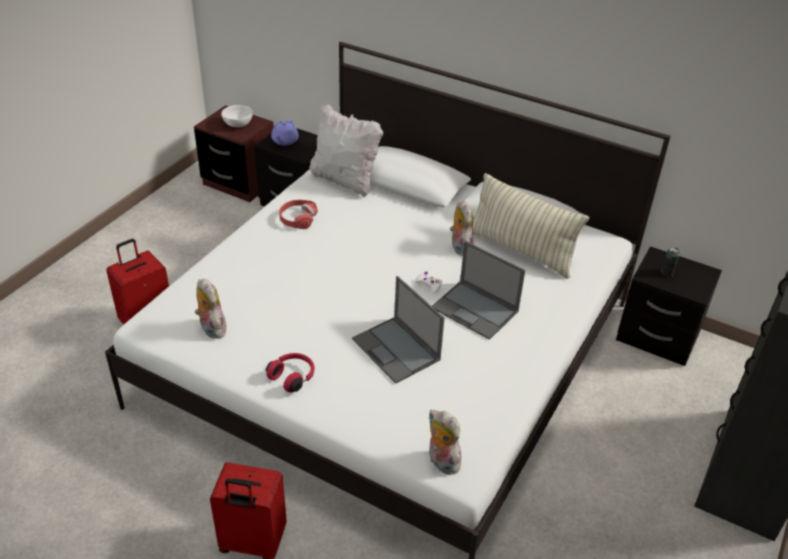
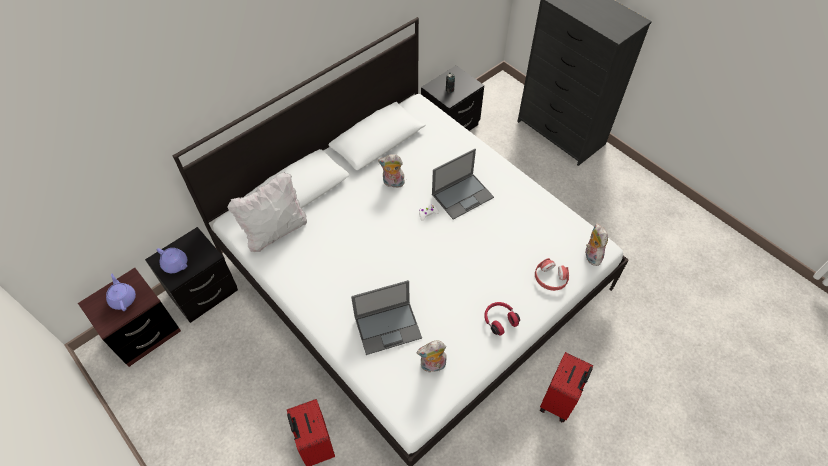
camera: 70 degrees left, 15 degrees up
(237, 125) = (123, 299): white bowl -> purple teapot
(297, 218) = (314, 277): red headphones -> red headphones (550, 278)
(397, 350) = (489, 251): laptop -> laptop (388, 327)
(441, 462) = (591, 255): plush toy -> plush toy turned 105 degrees clockwise
(521, 250) = (409, 151): pillow -> none

